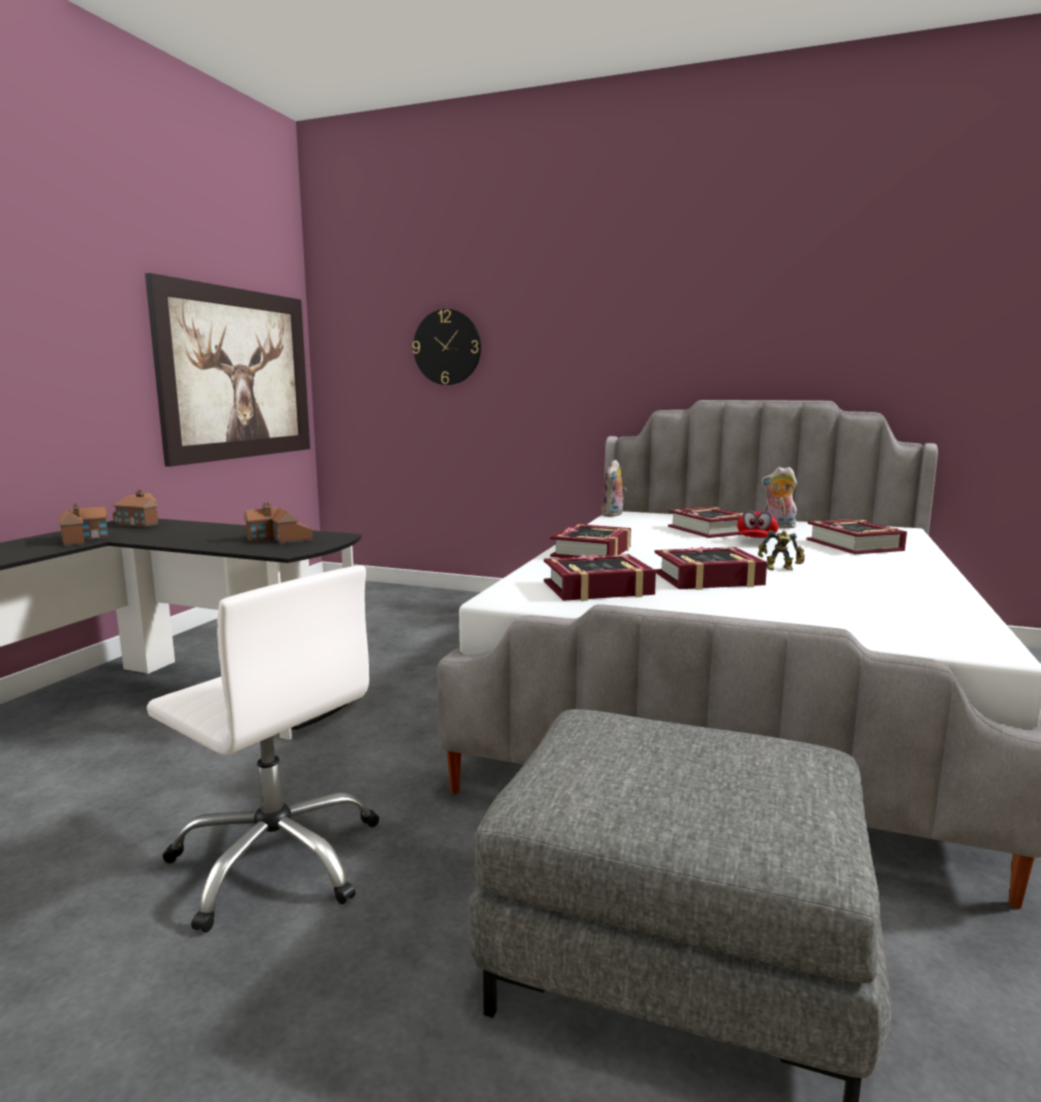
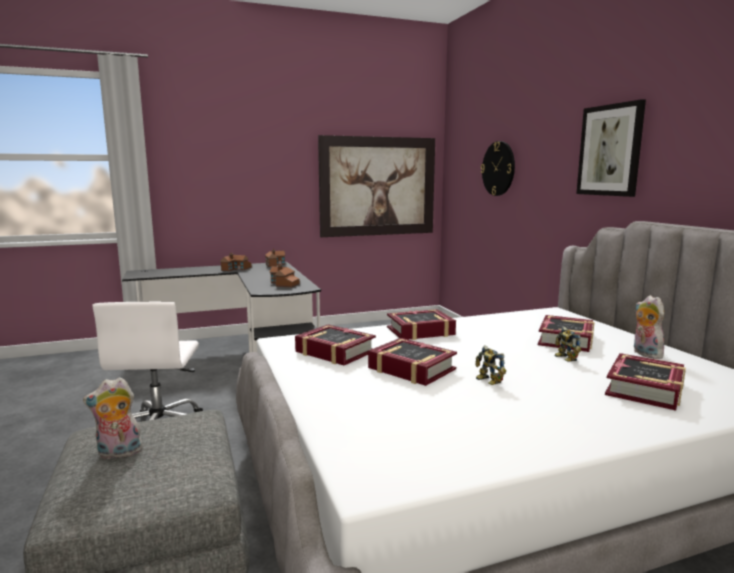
camera: 50 degrees right, 0 degrees up
(613, 515) = (543, 311): plush toy -> plush toy (118, 453)
(642, 325) = (610, 150): none -> picture
(756, 541) = (564, 358): red cap -> toy robot

